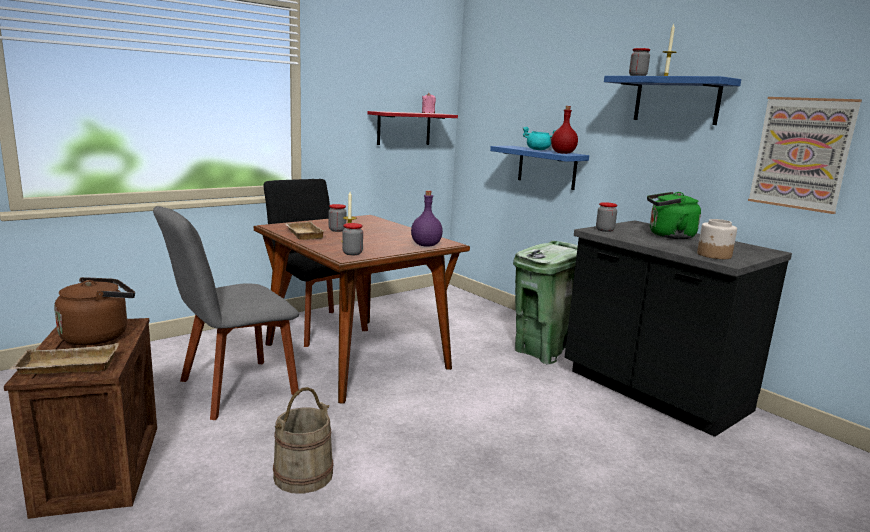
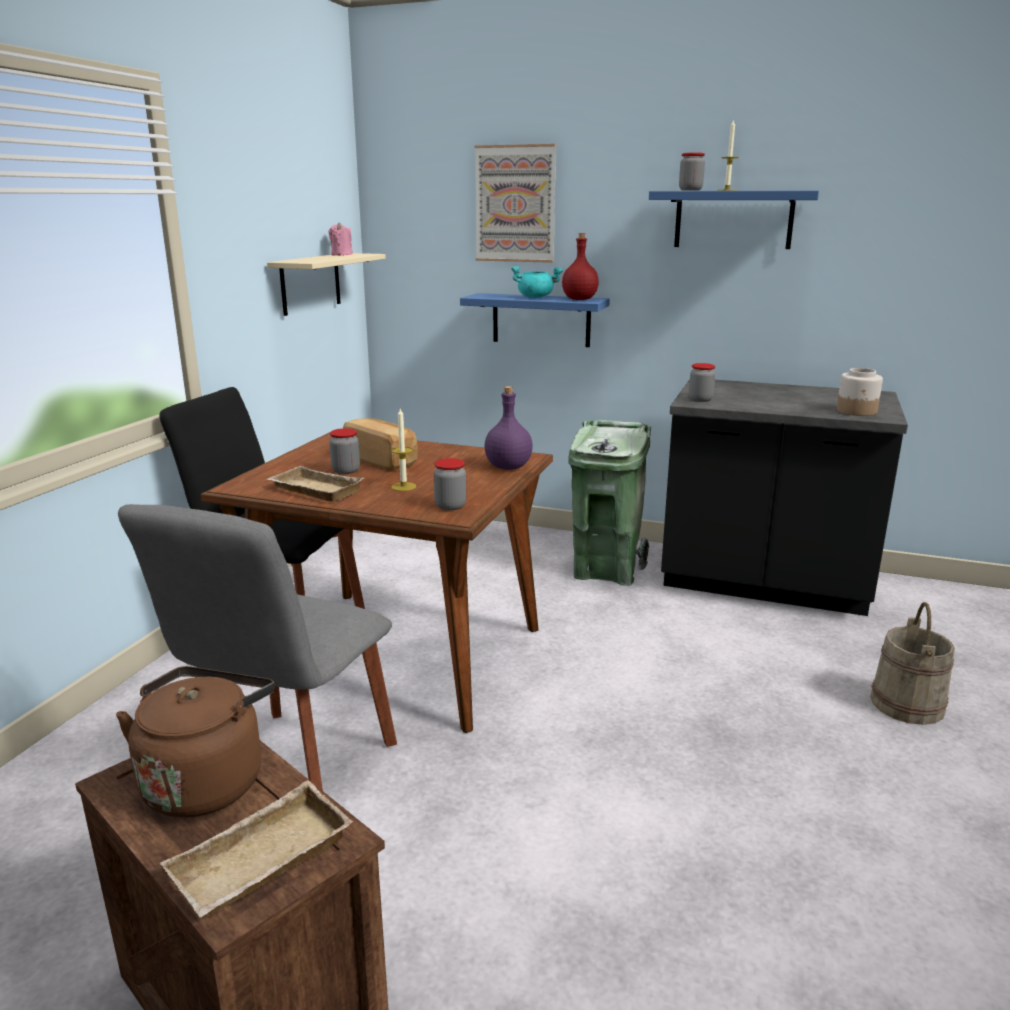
camera: 30 degrees left, 5 degrees up
(303, 474) = (554, 856): beige bucket -> beige bucket (906, 704)
(365, 229) = (381, 460): none -> bread
(404, 128) = (310, 283): red shelf -> beige shelf
(668, 236) = (767, 394): green kettle -> none
(801, 153) = (897, 277): picture -> picture (515, 204)

